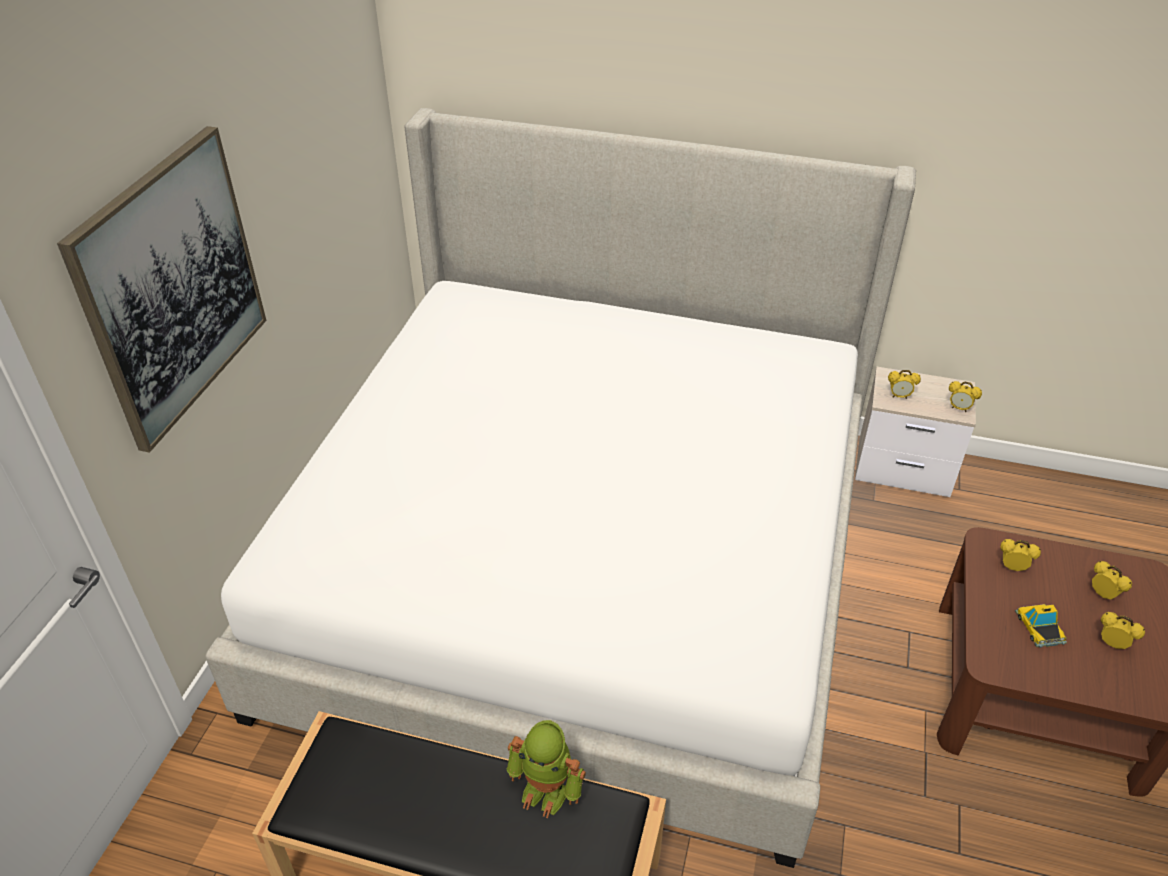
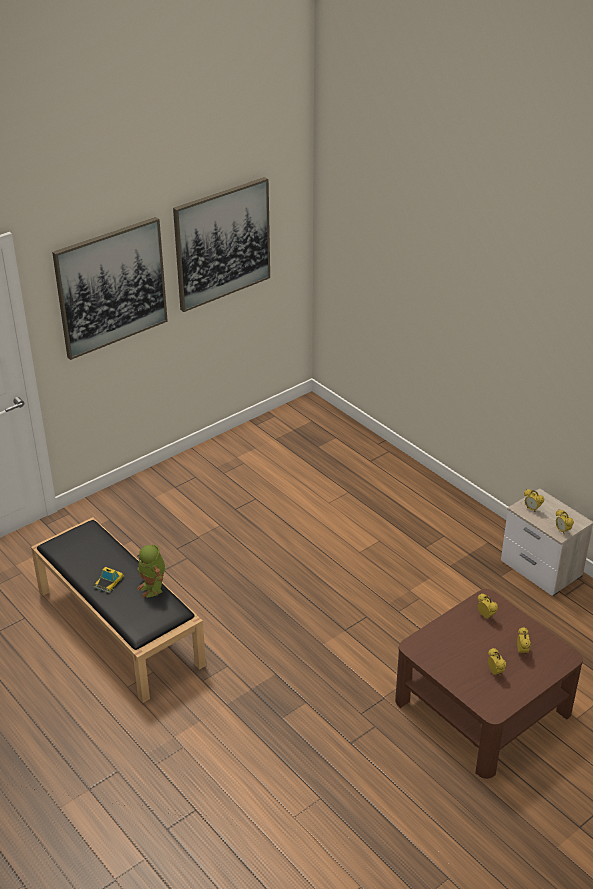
camera: 35 degrees right, 5 degrees down
(301, 158) = (222, 243): none -> picture
(584, 562) = (296, 530): bed -> none
(1039, 627) = (464, 646): toy car -> toy car (109, 582)

